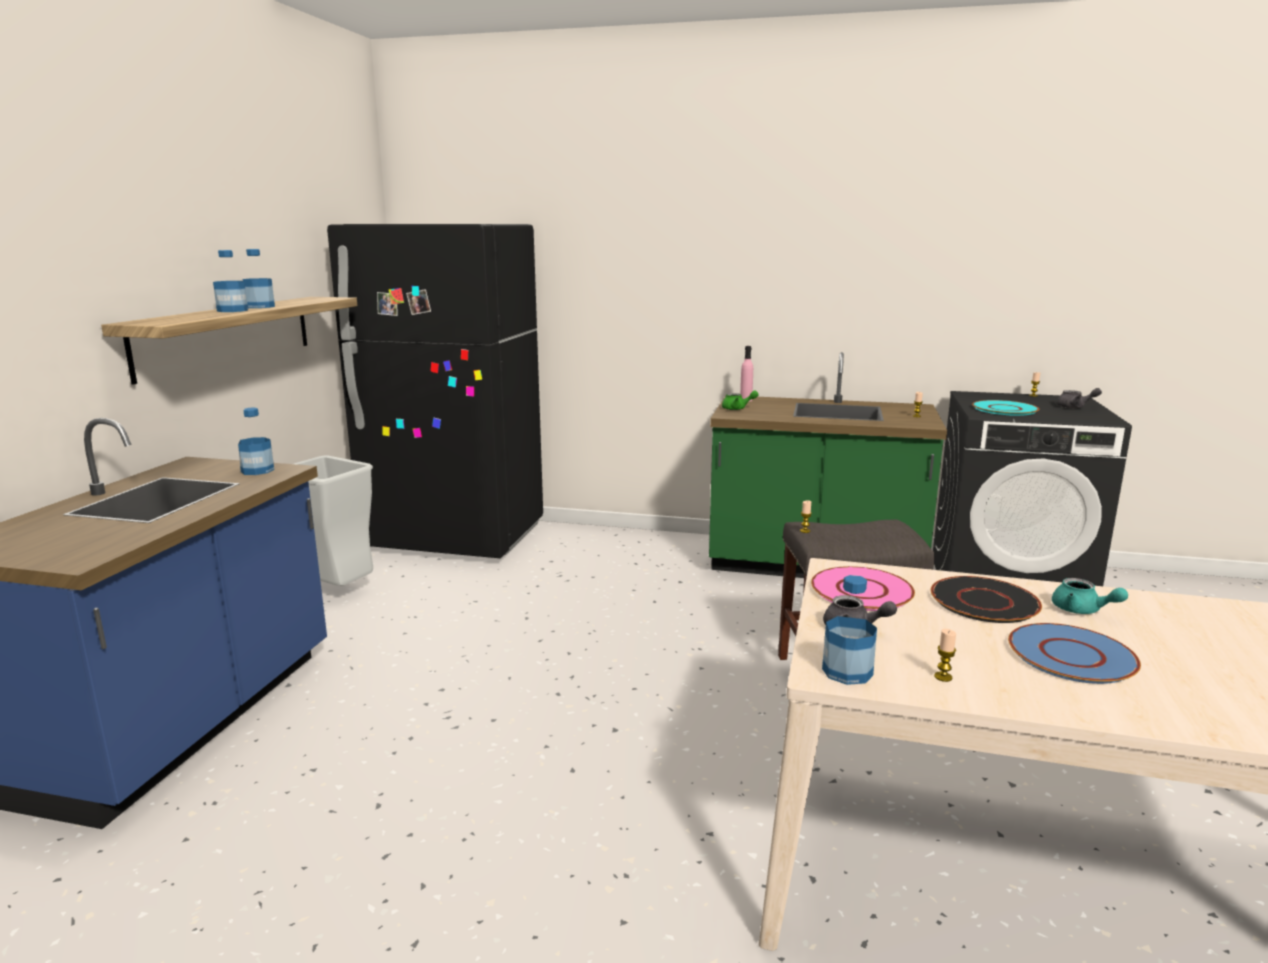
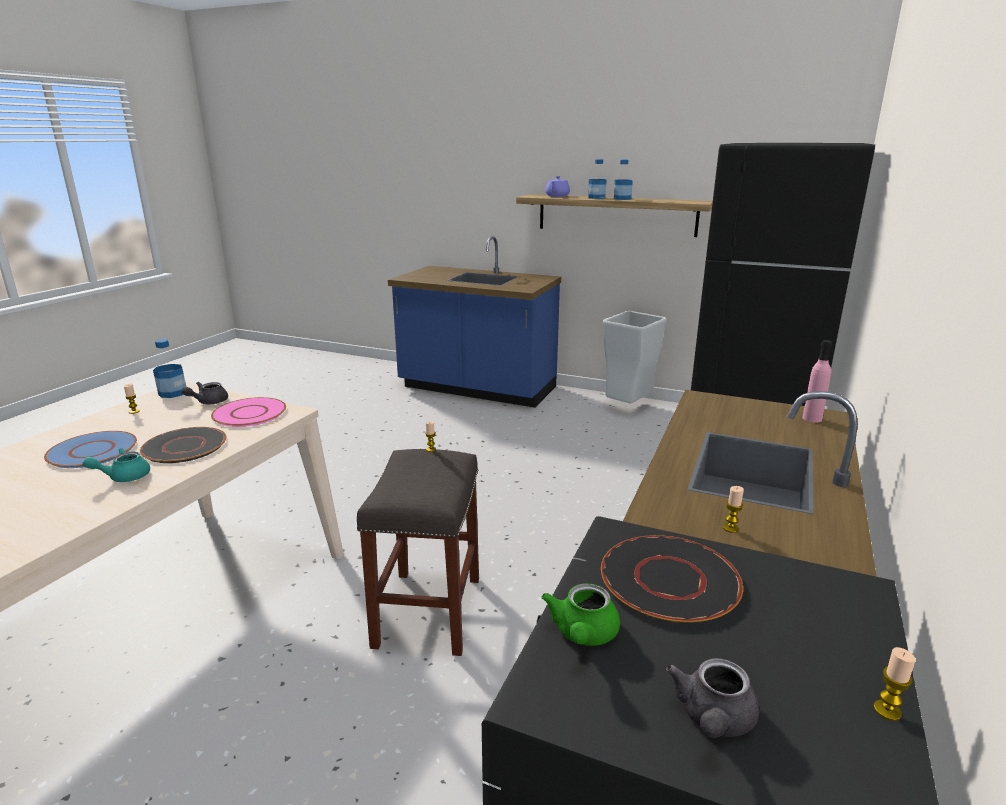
camera: 100 degrees right, 5 degrees up
(180, 317) = (557, 196): none -> purple teapot
(257, 470) = (524, 286): bottle -> none
(737, 408) = (745, 407): green teapot -> green teapot (583, 635)
(1004, 409) = (668, 580): turquoise plate -> black plate

